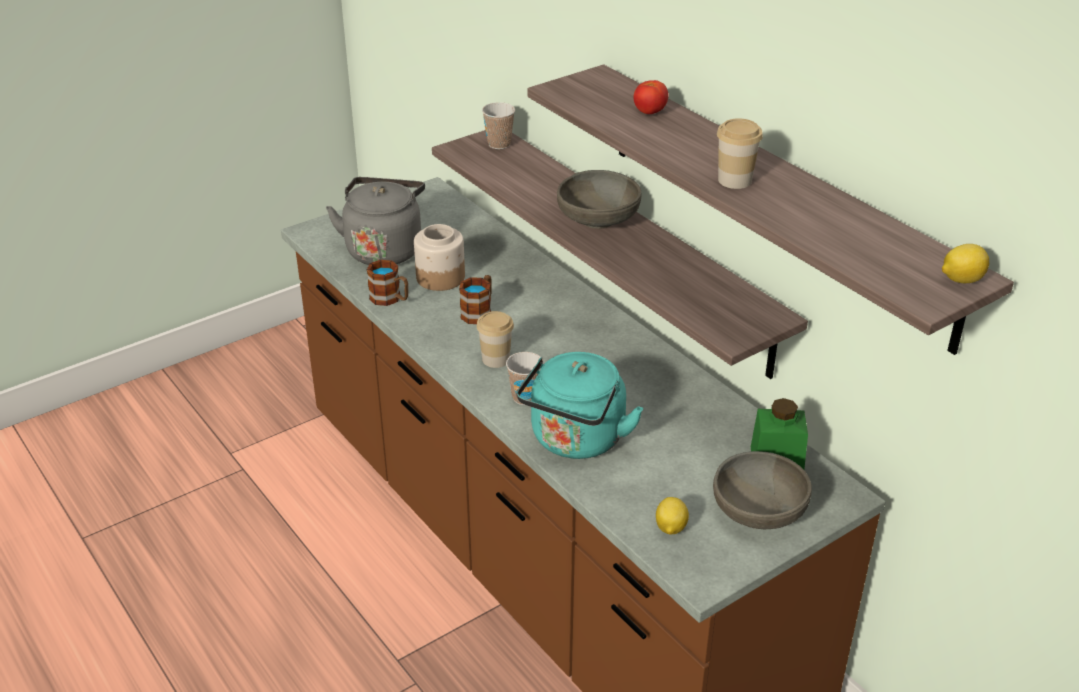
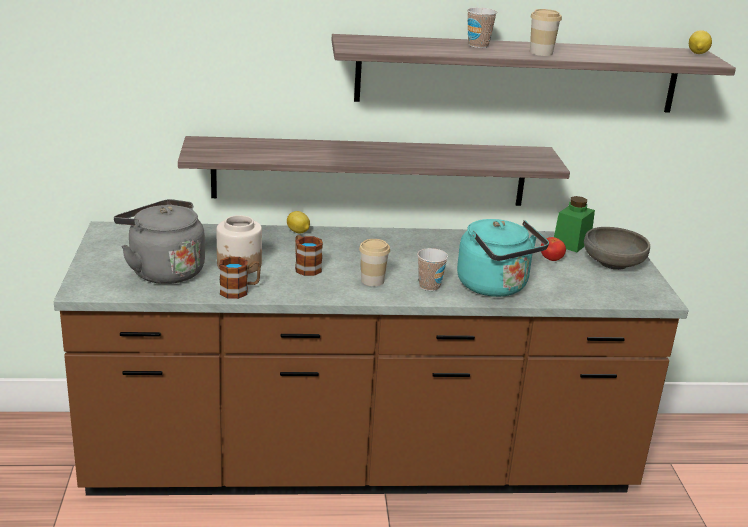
camera: 60 degrees left, 10 degrees down
(499, 144) = (215, 143): cup -> cup (478, 45)
(598, 219) = (369, 151): grey bowl -> none
(650, 112) = (423, 43): tomato -> tomato (551, 259)
(670, 528) = (608, 291): lemon -> lemon (298, 232)

